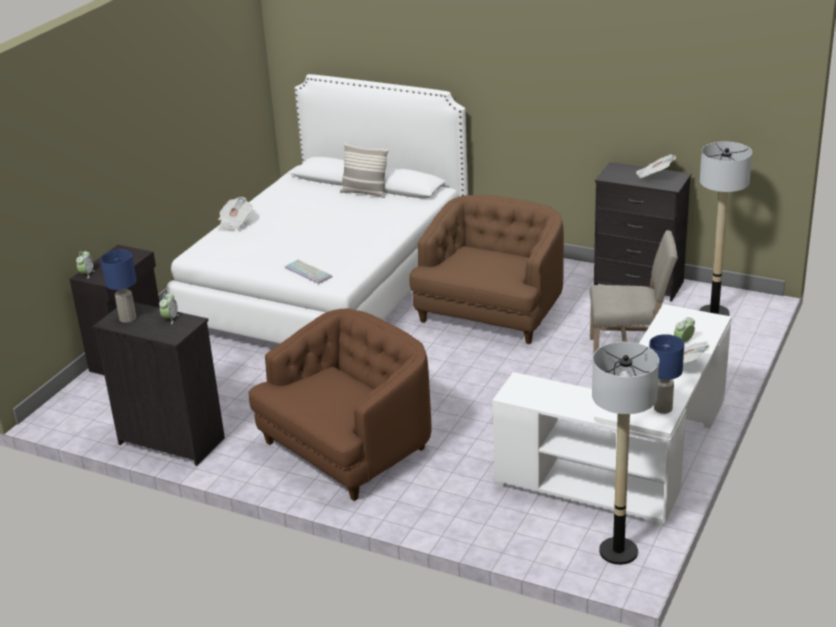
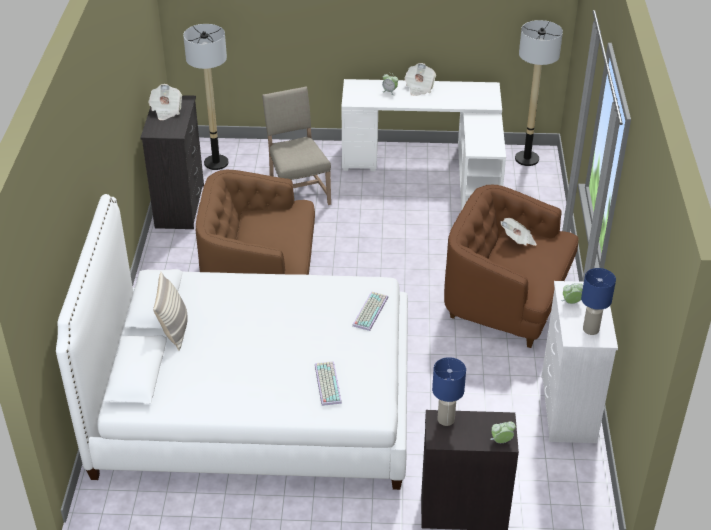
camera: 115 degrees left, 10 degrees up
(171, 440) = (567, 409): black dresser -> white dresser
(234, 224) = (290, 408): newspaper -> newspaper (518, 240)
(243, 239) = (326, 383): none -> keyboard
(662, 409) = (475, 88): blue table lamp -> blue table lamp (446, 420)

